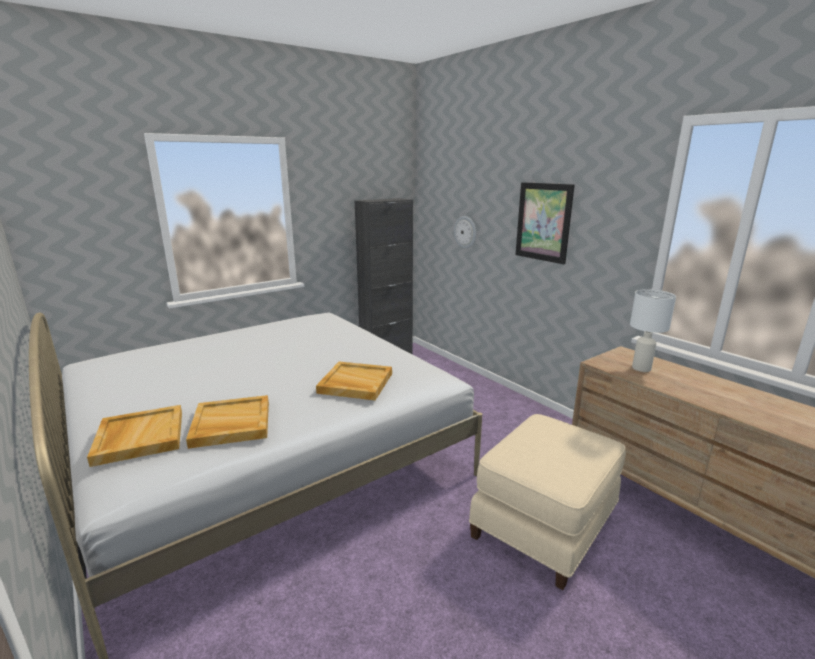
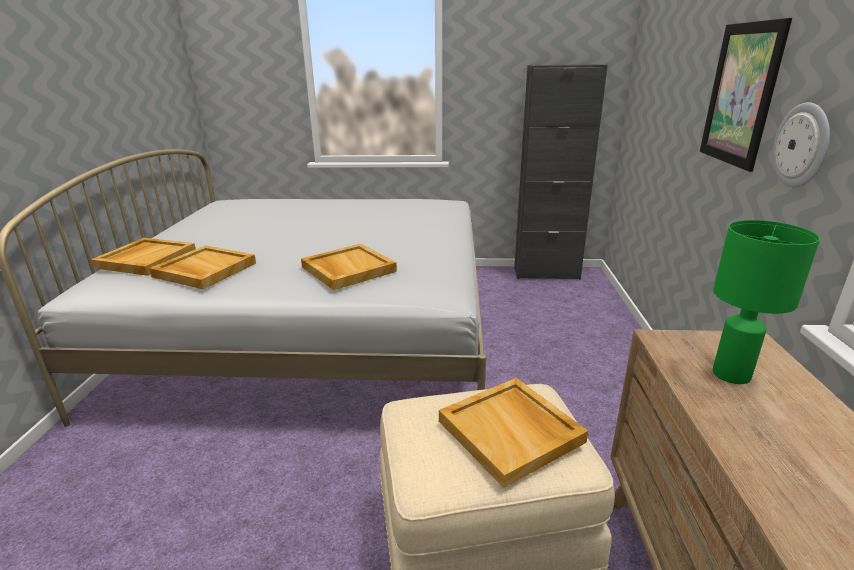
camera: 40 degrees right, 5 degrees up
(465, 232) = (661, 114): wall clock -> wall clock (802, 145)
(566, 441) = (511, 432): none -> beige tray
(640, 368) = (730, 373): white table lamp -> green table lamp

